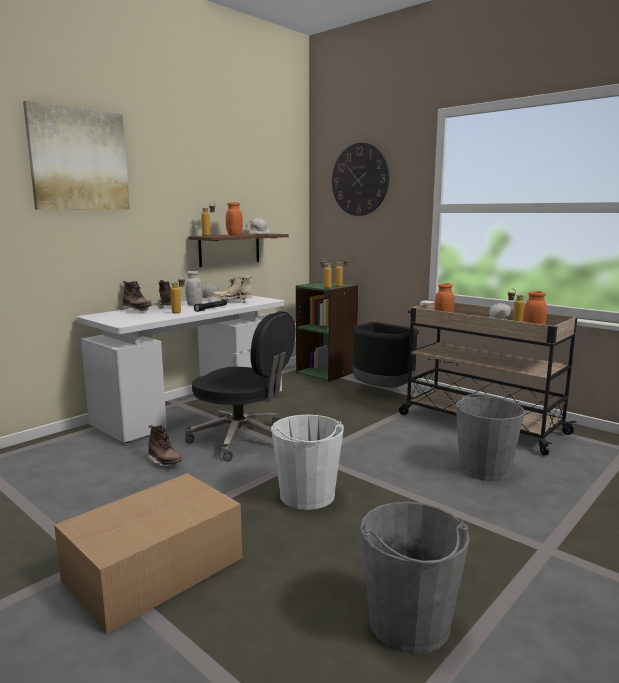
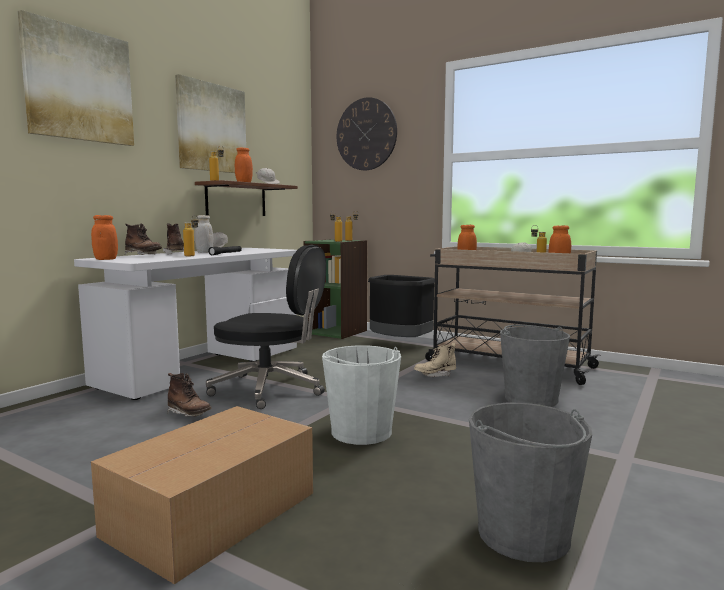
camera: 10 degrees left, 5 degrees down
(102, 318) = (106, 259): none -> orange jar
(205, 183) = (211, 128): none -> picture
(232, 302) = (245, 251): beige boot -> beige boot (435, 375)

